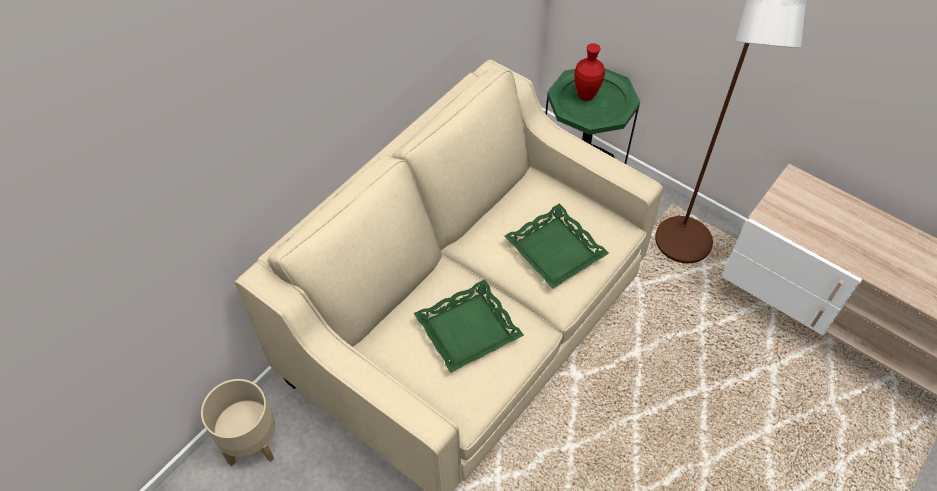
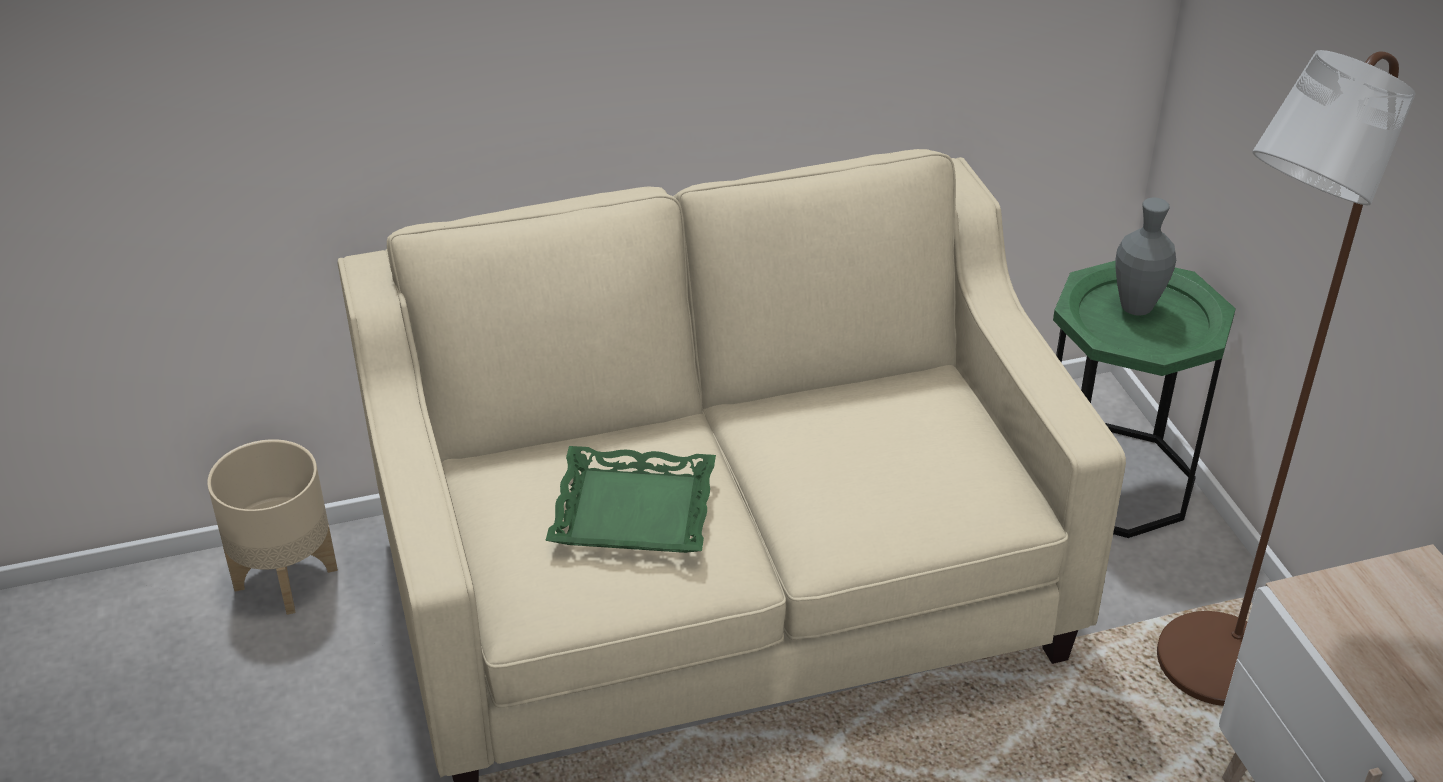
camera: 35 degrees right, 15 degrees down
(556, 250) = (873, 478): green tray -> none
(586, 96) = (1136, 307): red vase -> grey vase

